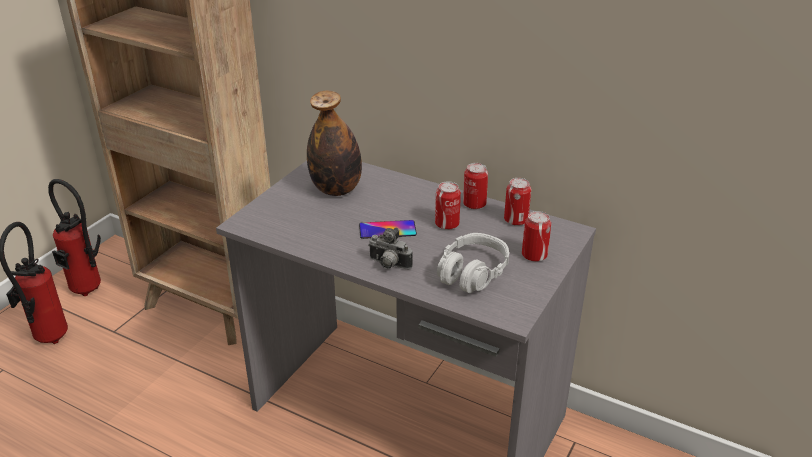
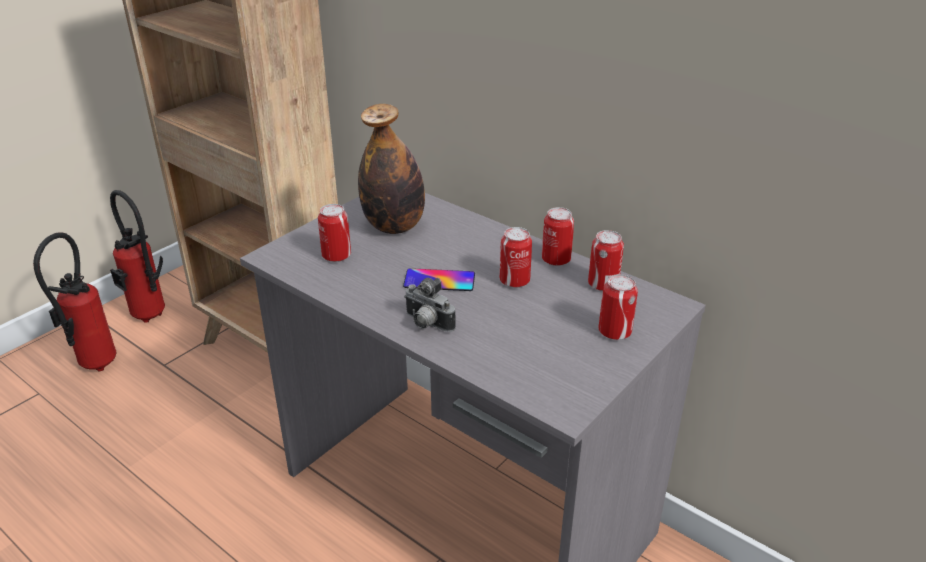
camera: 10 degrees right, 0 degrees up
(297, 218) = (336, 256): none -> can
(472, 273) = (528, 345): grey headphones -> none

